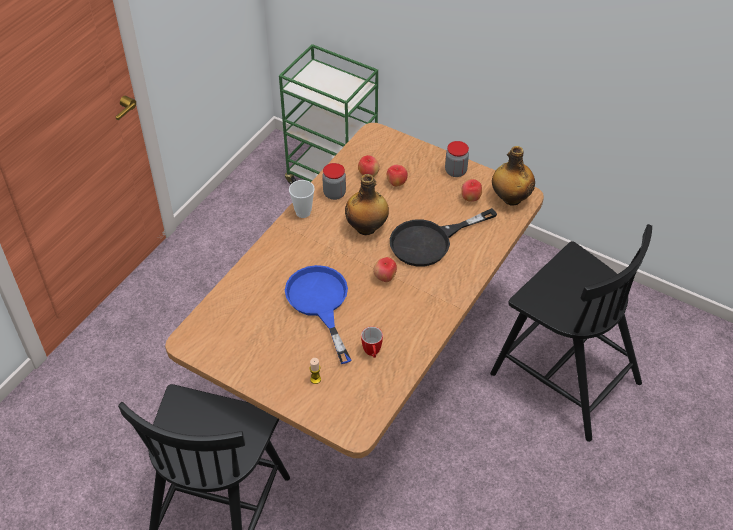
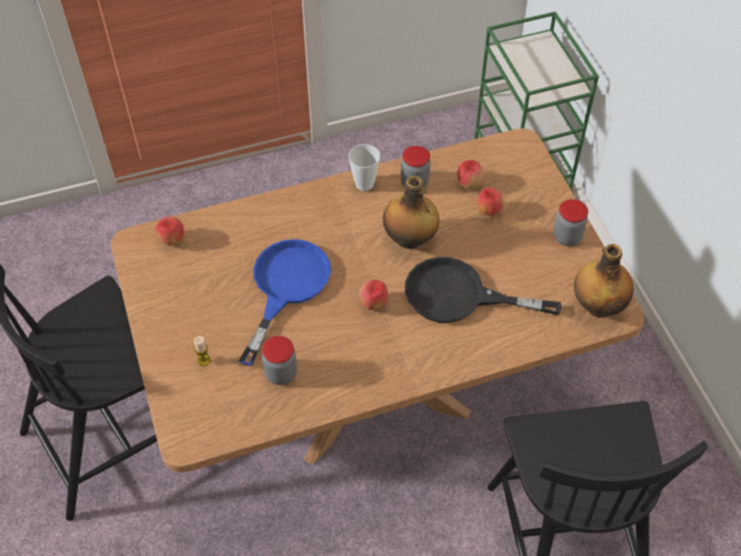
camera: 40 degrees right, 5 degrees up
(372, 353) = (281, 373): mug -> jar
(470, 198) = (552, 277): apple -> apple (172, 240)

